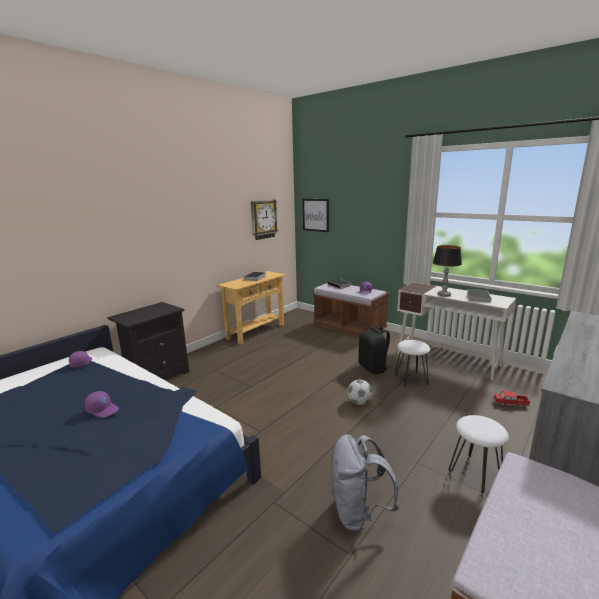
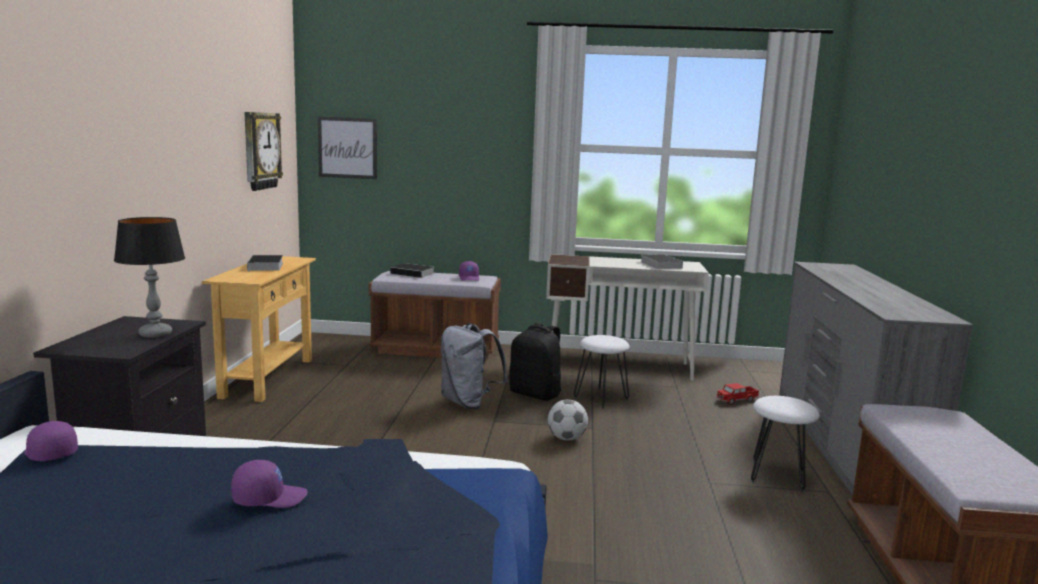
camera: 35 degrees left, 5 degrees down
(358, 513) = (708, 552): grey backpack -> grey backpack (469, 403)
(444, 295) = (616, 265): table lamp -> table lamp (155, 334)

